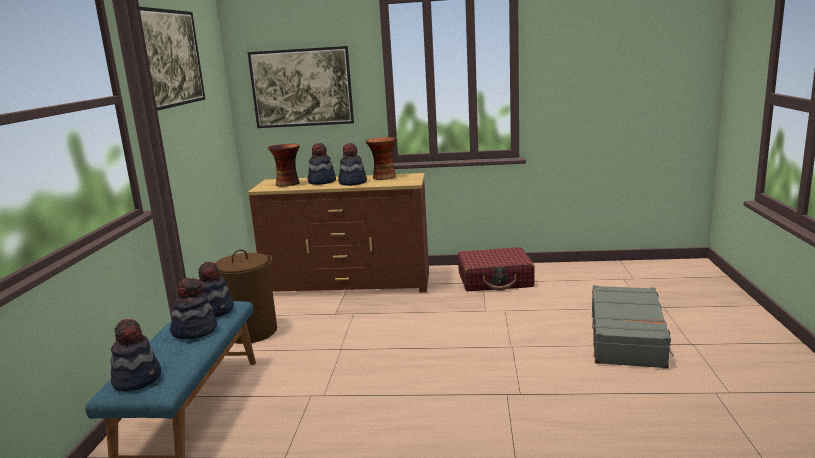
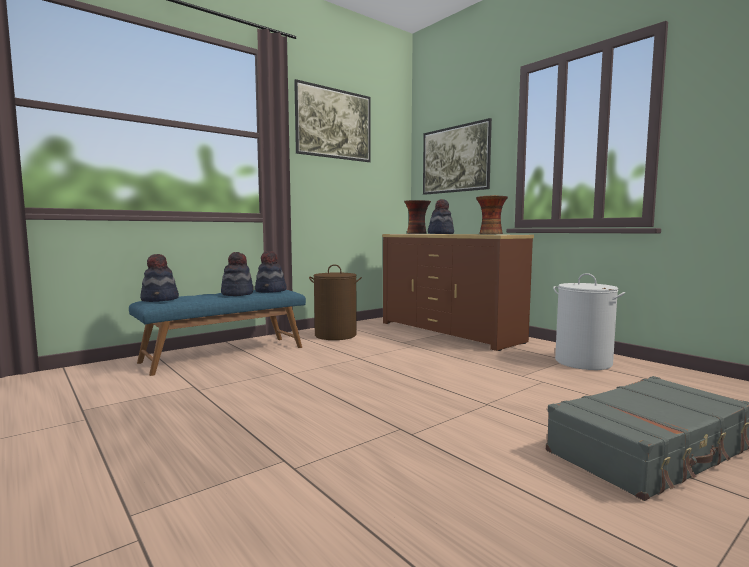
camera: 45 degrees right, 10 degrees down
(352, 182) = (457, 234): hat -> none
(495, 280) = (583, 362): red suitcase -> white laundry basket

